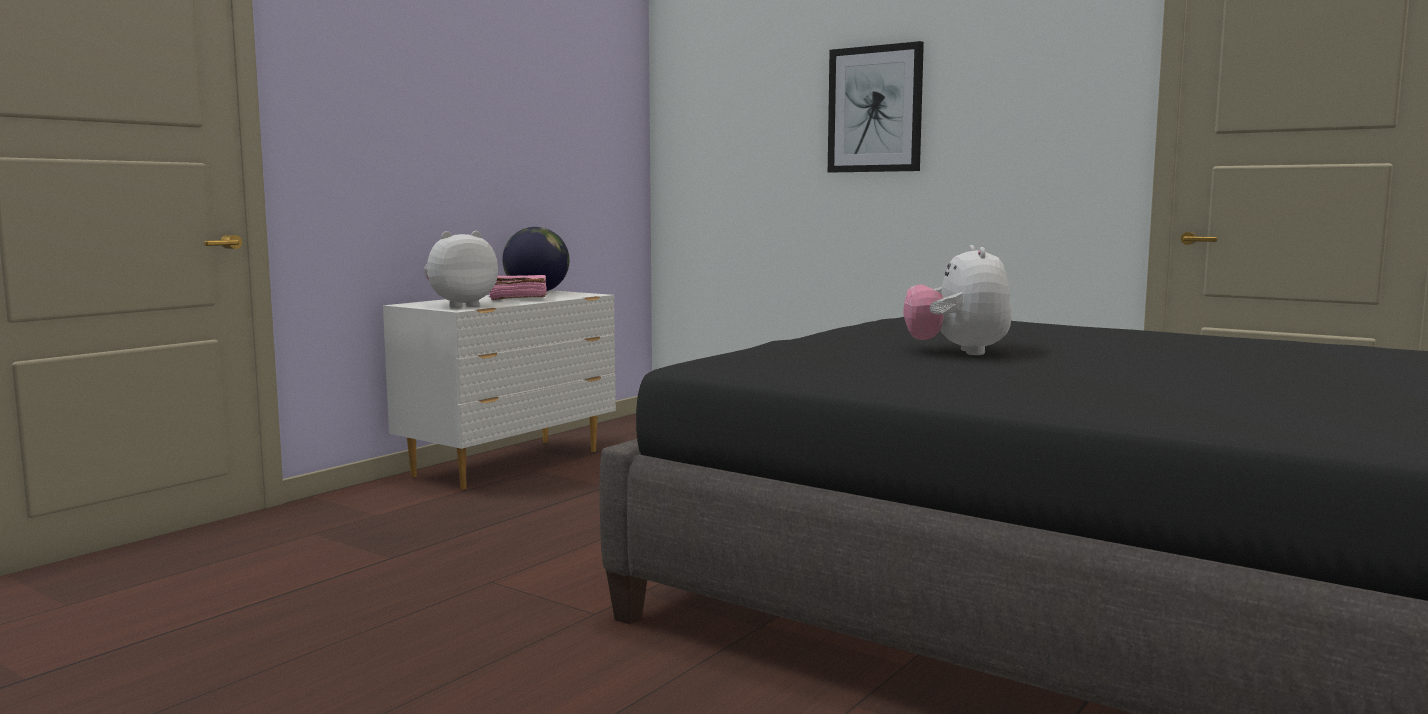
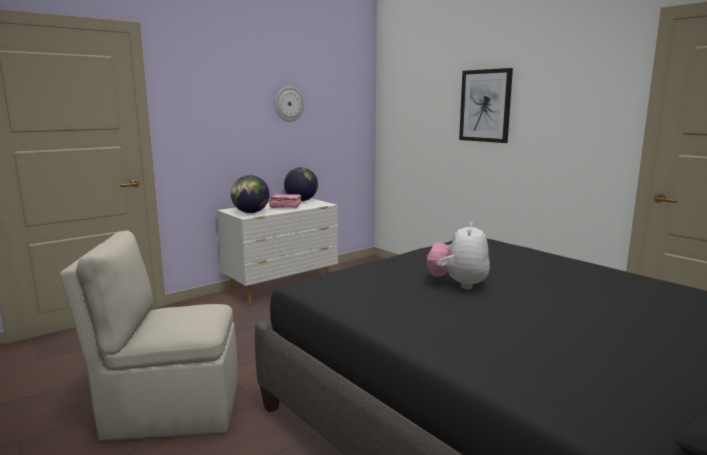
camera: 15 degrees right, 5 degrees up
(428, 642) = (170, 410): none -> beige chair
(460, 305) = (250, 212): plush toy -> globe
(508, 105) = (289, 104): none -> wall clock

